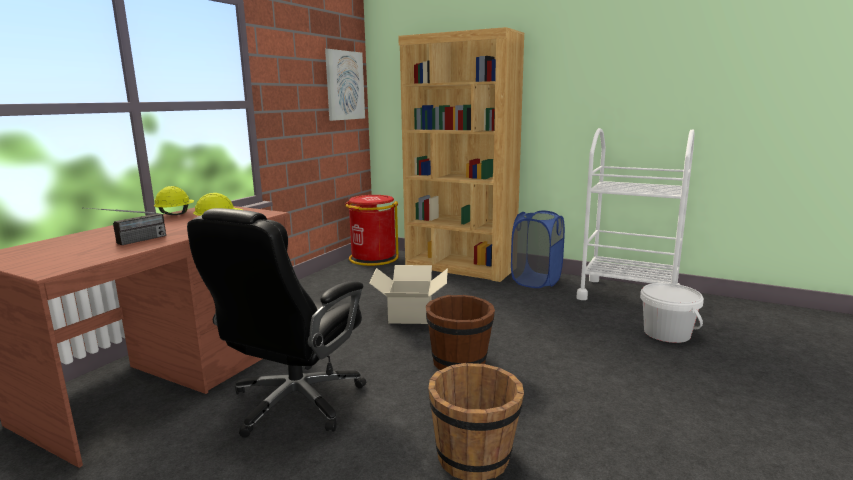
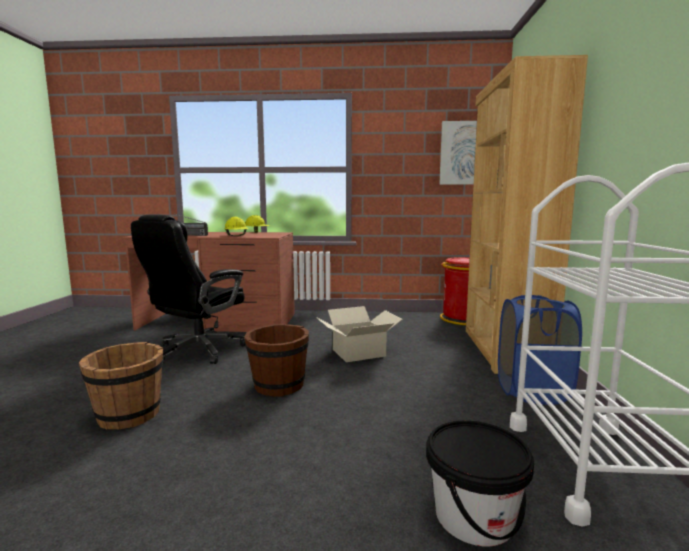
camera: 65 degrees right, 5 degrees down
(294, 403) = (197, 351): black office chair -> black office chair turned 60 degrees counterclockwise
(667, 333) = (474, 516): white bucket -> black bucket

